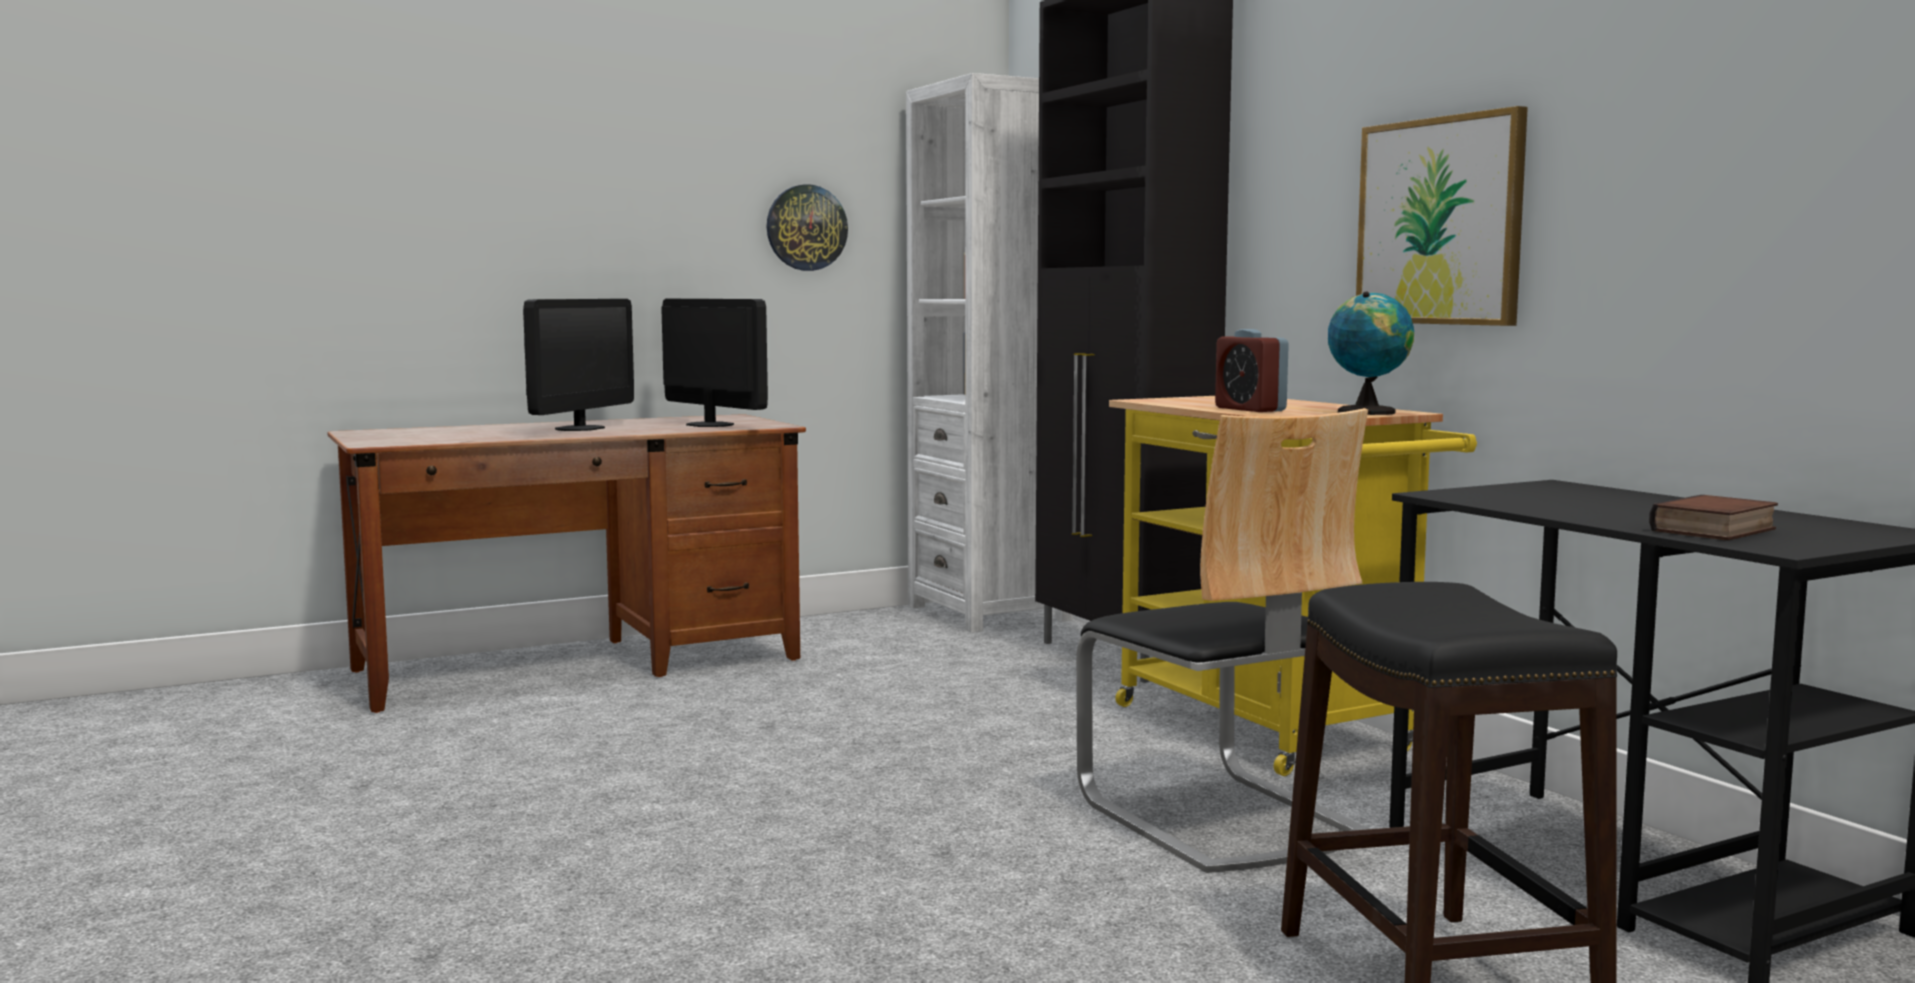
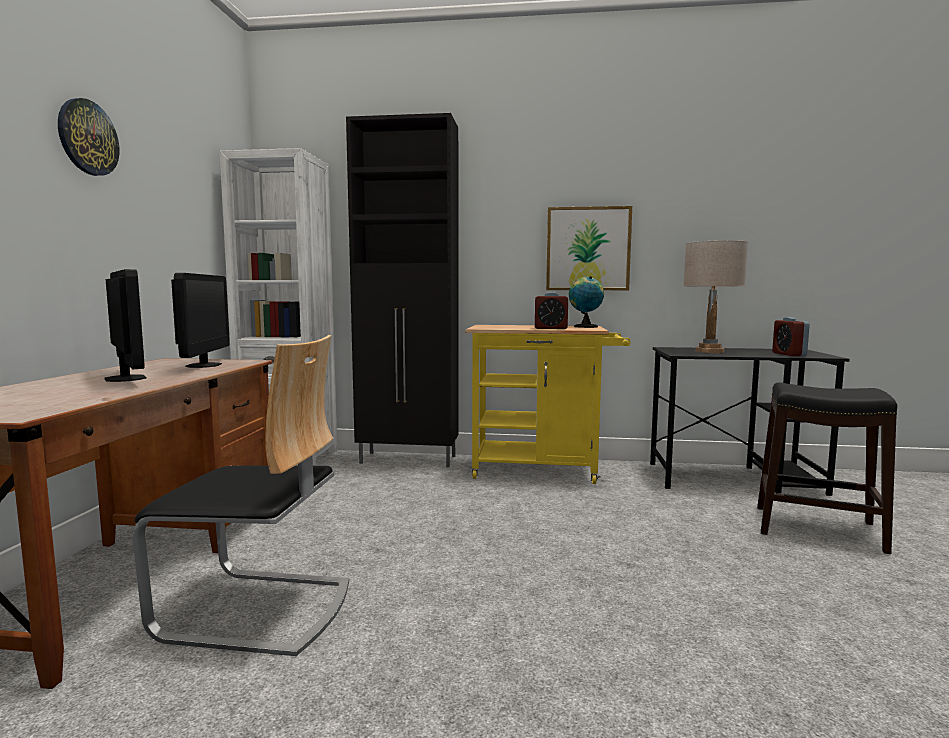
camera: 55 degrees left, 0 degrees up
(710, 424) = (204, 365): monitor -> monitor turned 90 degrees clockwise
(806, 227) = (179, 230): wall clock -> wall clock (87, 137)
(1219, 818) = (631, 506): chair -> chair (257, 609)
(1570, 500) = (709, 351): none -> beige table lamp
(1716, 530) = (789, 354): book -> alarm clock

